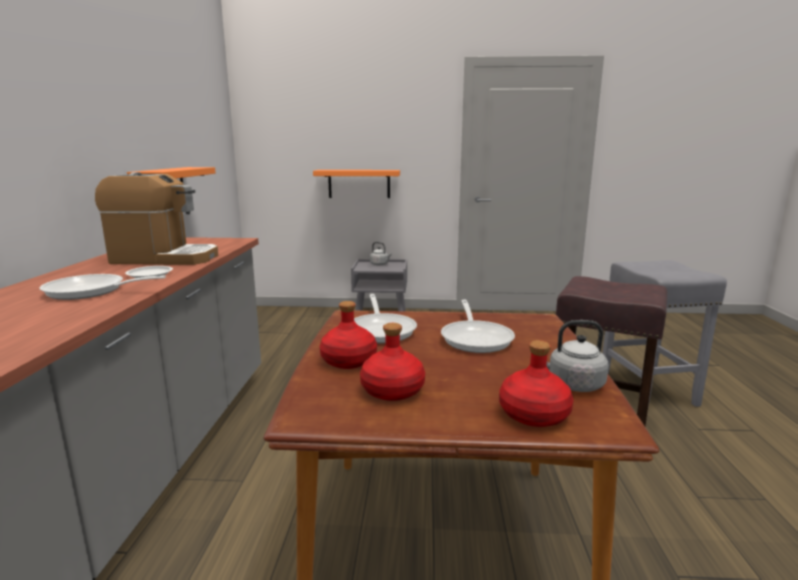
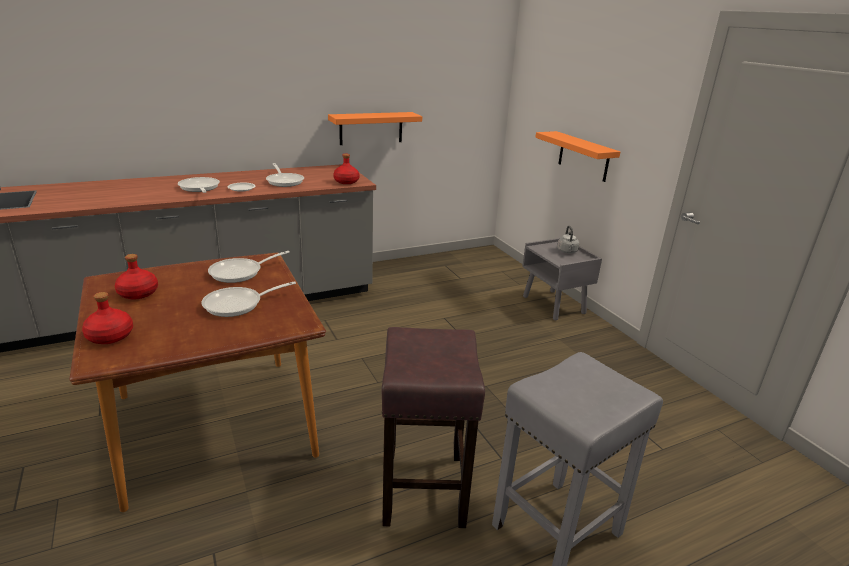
camera: 60 degrees right, 10 degrees up
(165, 258) = (284, 181): coffee machine -> frying pan
(349, 361) = (179, 274): red bottle -> red bottle (346, 182)
(572, 384) = (158, 346): grey kettle -> none

